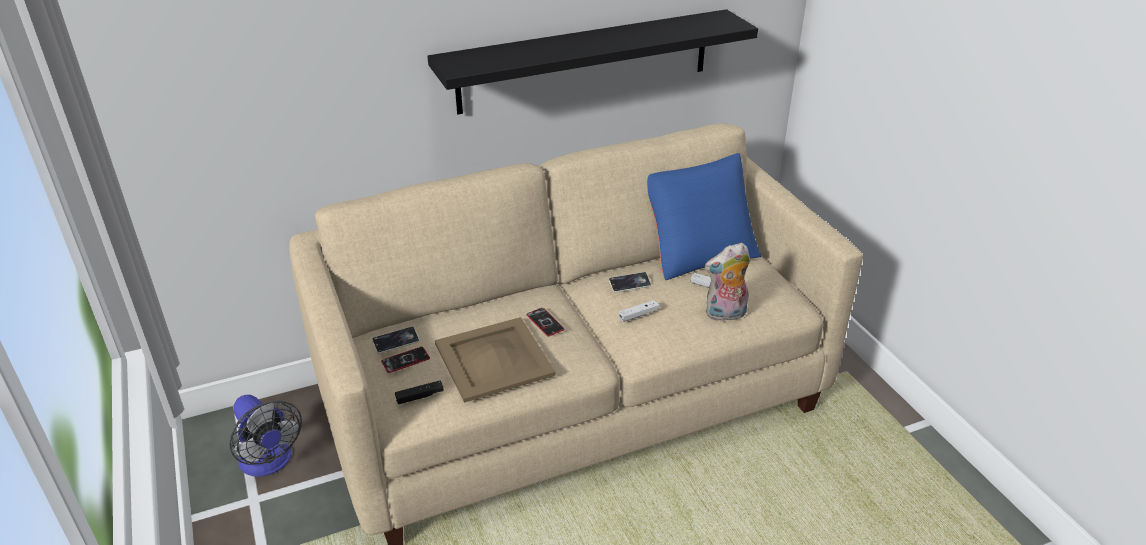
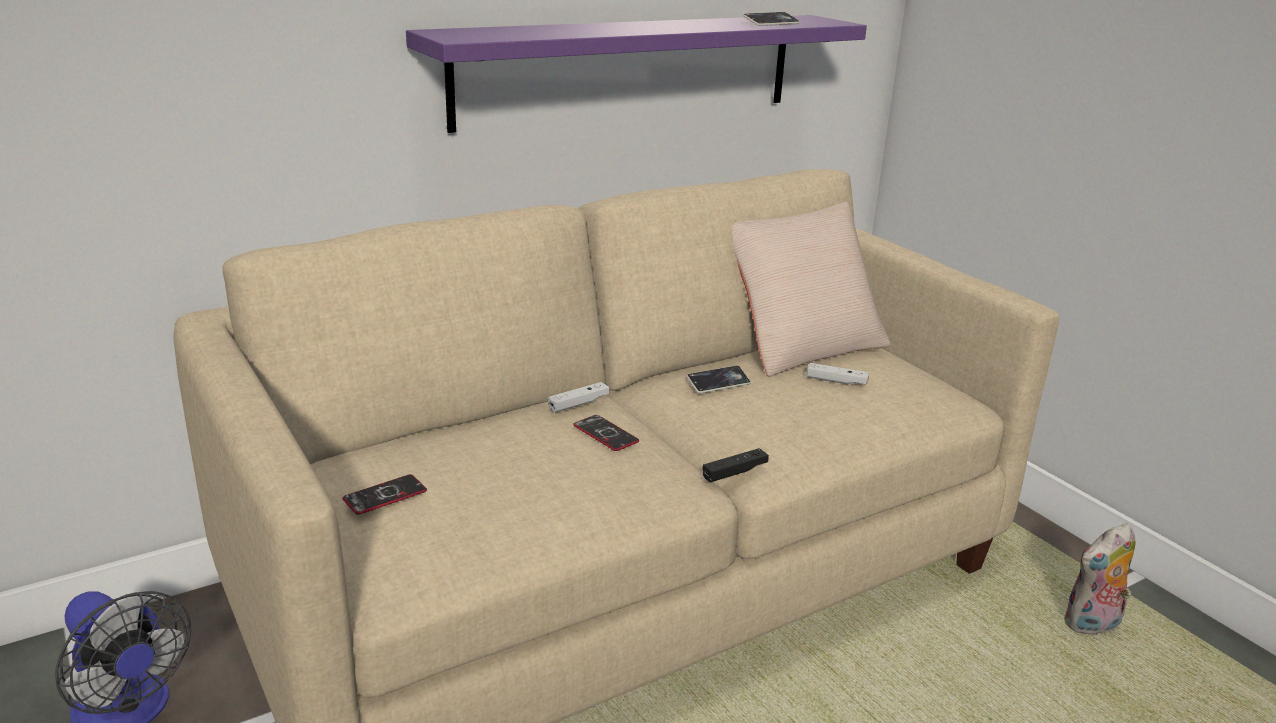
camera: 10 degrees left, 10 degrees down
(396, 342) = (364, 471): phone -> phone (771, 23)
(420, 396) = (418, 547): black game controller -> black game controller (734, 472)
(493, 360) = (535, 487): beige tray -> none
(585, 61) = (630, 69): black shelf -> purple shelf
(638, 314) = (745, 418): white game controller -> white game controller (578, 403)
(699, 252) = (802, 344): blue pillow -> beige pillow
(725, 315) = (873, 413): plush toy -> plush toy (1092, 626)

